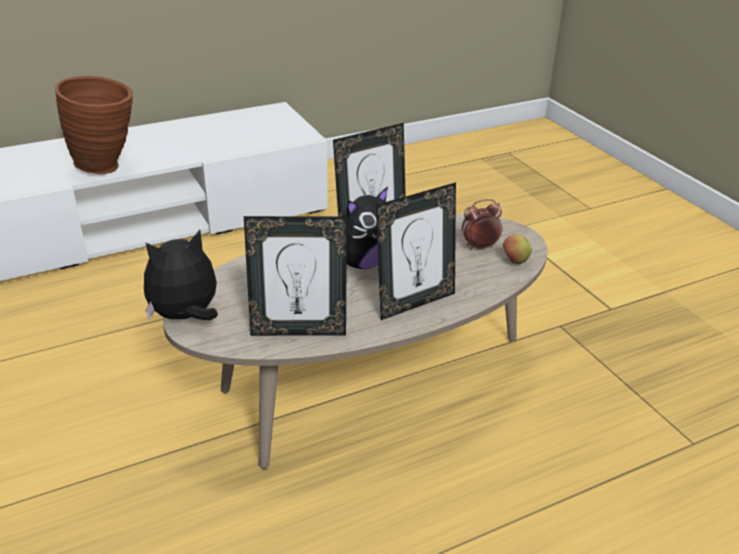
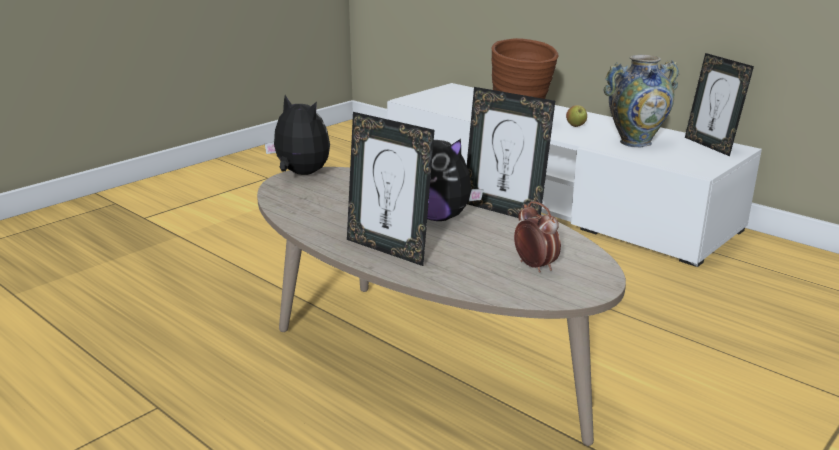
camera: 70 degrees right, 10 degrees down
(221, 137) = (635, 142): none -> vase
(298, 330) = (307, 211): picture frame -> picture frame (710, 146)
(515, 261) = (524, 290): apple -> apple (576, 126)

